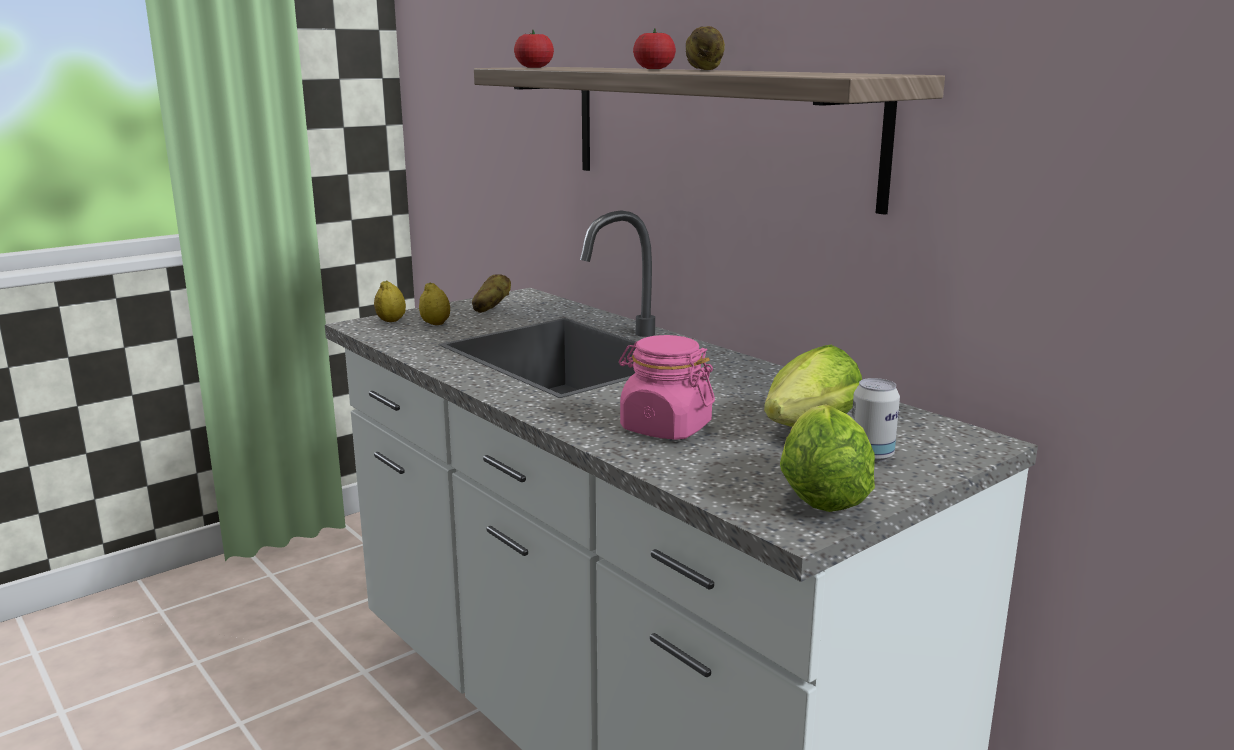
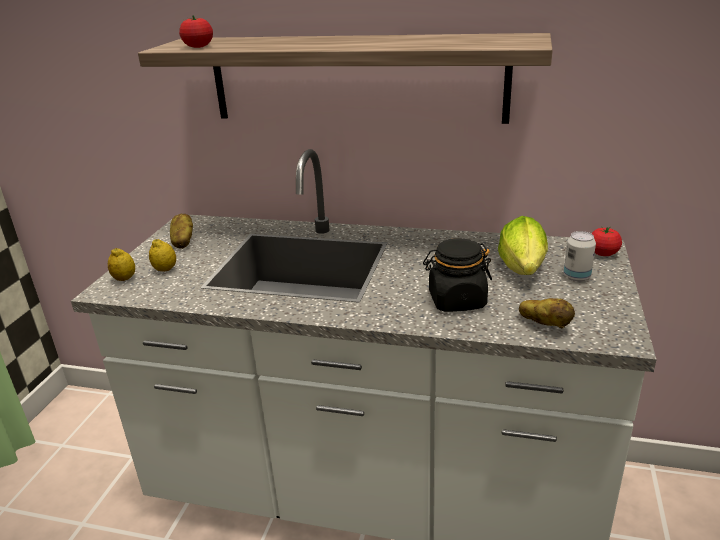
camera: 35 degrees left, 10 degrees up
(654, 68) = (309, 39): tomato -> tomato (603, 253)
(665, 428) = (456, 300): pink jar -> black jar
(704, 70) = (366, 39): potato -> potato (545, 325)
(821, 493) = (597, 312): lettuce -> none

